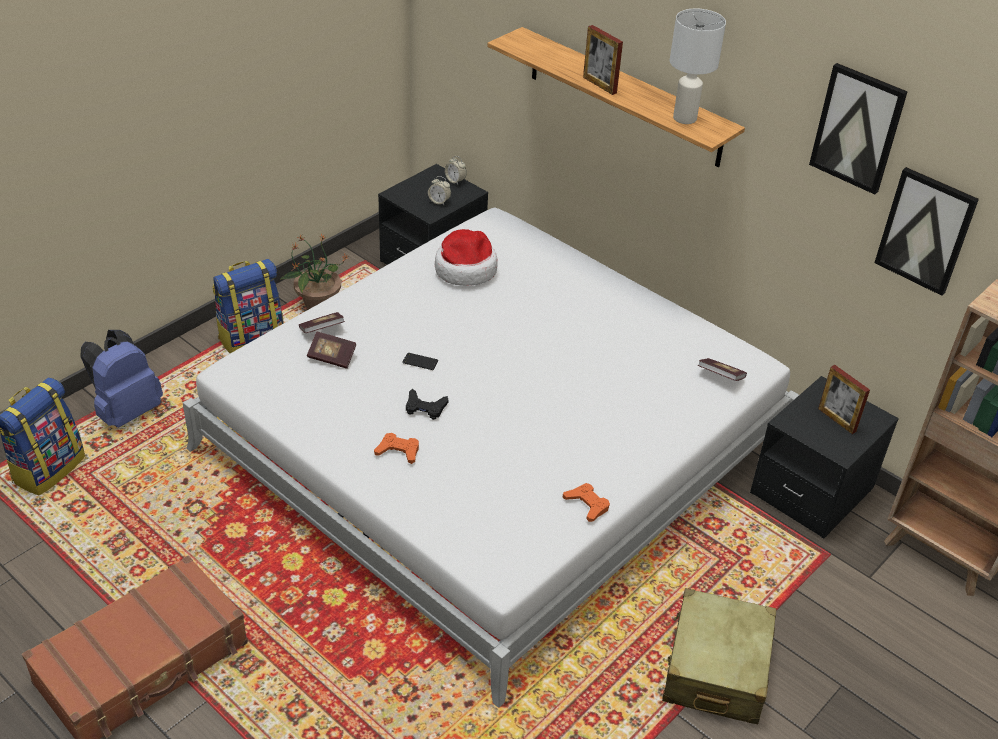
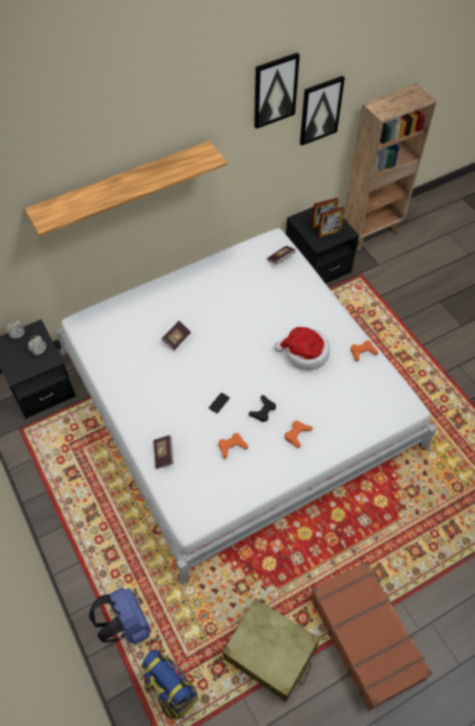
camera: 70 degrees left, 15 degrees up
(251, 338) = (76, 523): backpack -> none
(317, 304) = (56, 471): potted plant -> none
(332, 357) = (195, 454): book -> book (176, 339)
(355, 388) = (232, 446): none -> orange game controller
(465, 269) = (129, 354): hat -> hat (305, 353)
(599, 85) = (130, 190): picture frame -> picture frame (329, 233)
(685, 118) = (189, 163): white table lamp -> none
(716, 669) = (422, 346): beige suitcase -> beige suitcase (270, 652)

